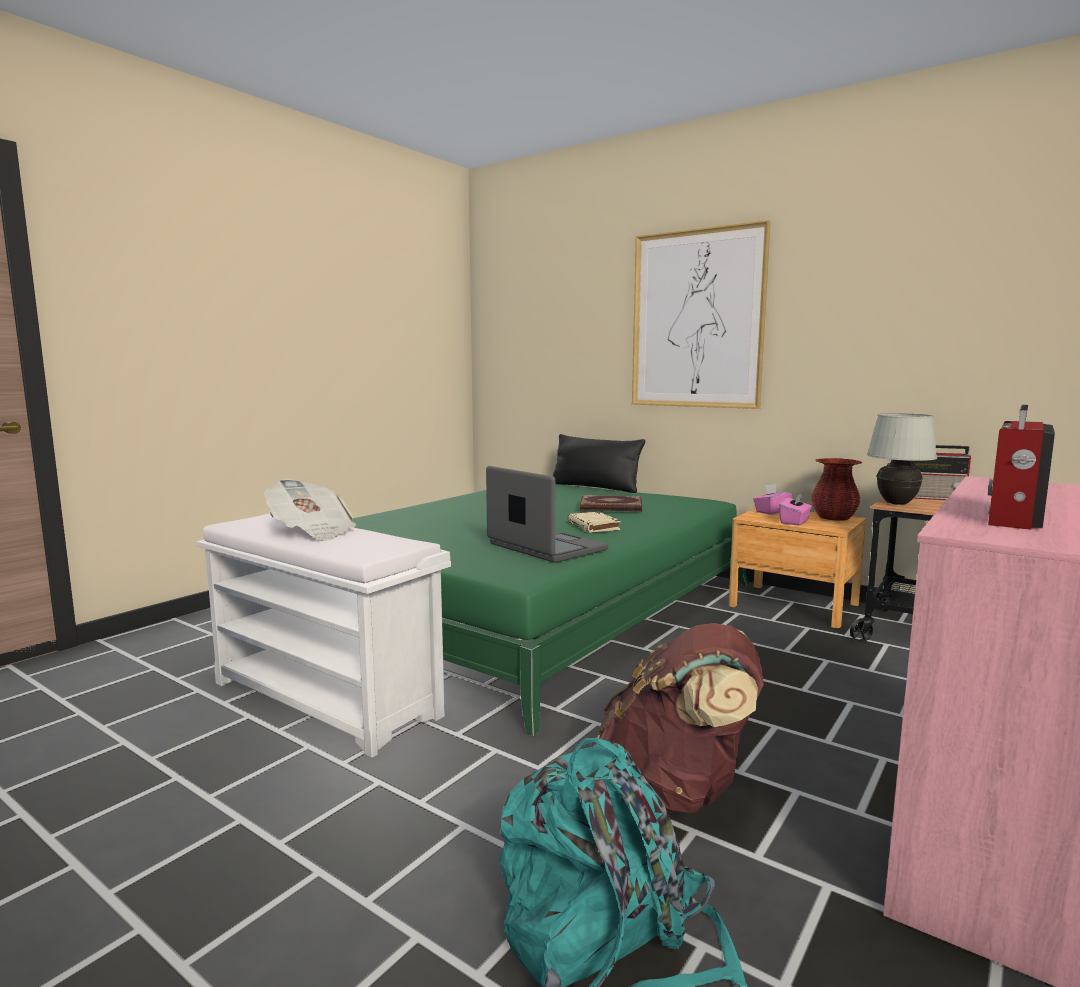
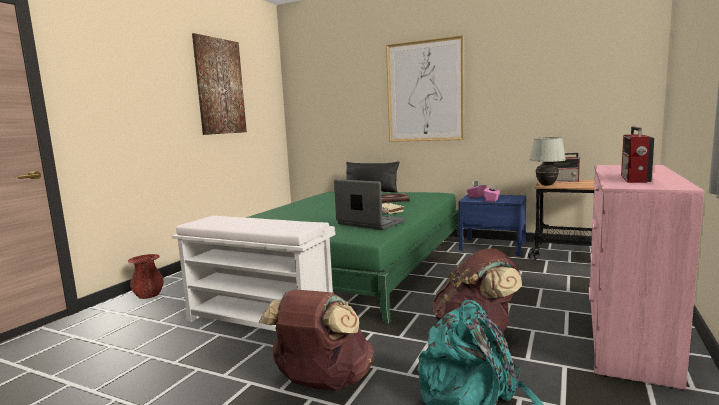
camera: 10 degrees left, 0 degrees up
(312, 532) = (248, 223): newspaper -> none
(353, 300) = (220, 86): none -> picture
(354, 842) = (322, 383): none -> brown backpack
(793, 605) = (492, 246): brown nightstand -> blue nightstand
(833, 518) = (510, 196): red vase -> red vase (148, 295)

